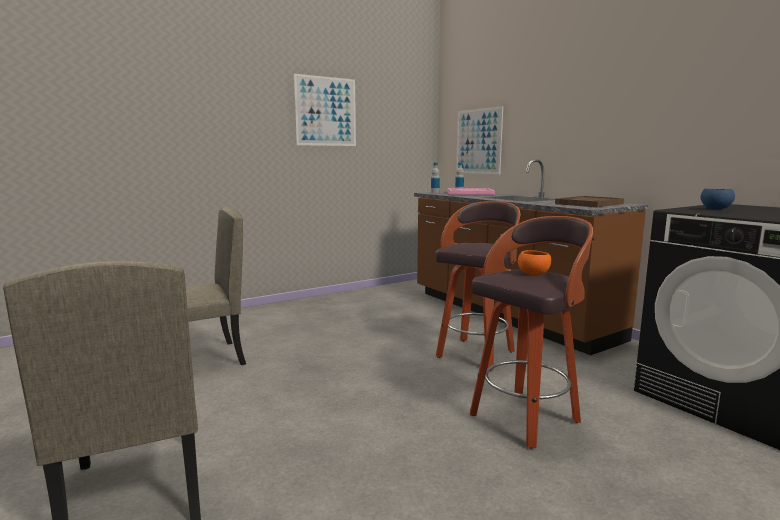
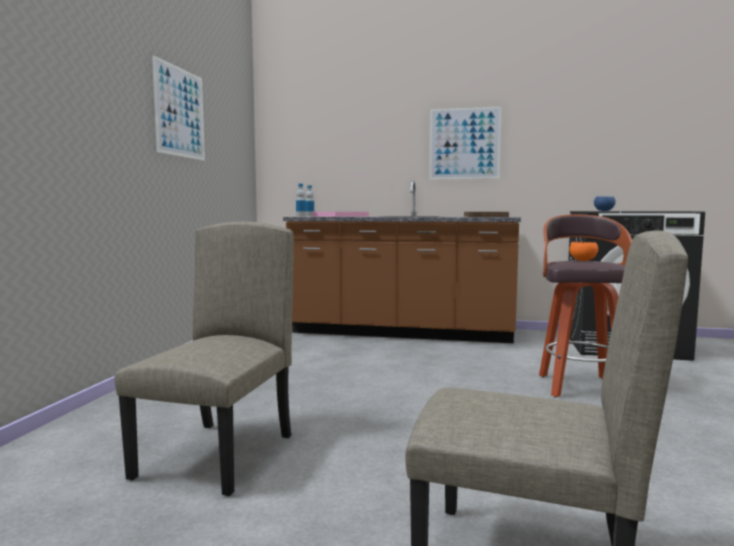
camera: 45 degrees left, 5 degrees down
(476, 353) = (453, 362): stool -> none
(478, 141) = (321, 164): picture -> picture (464, 143)

